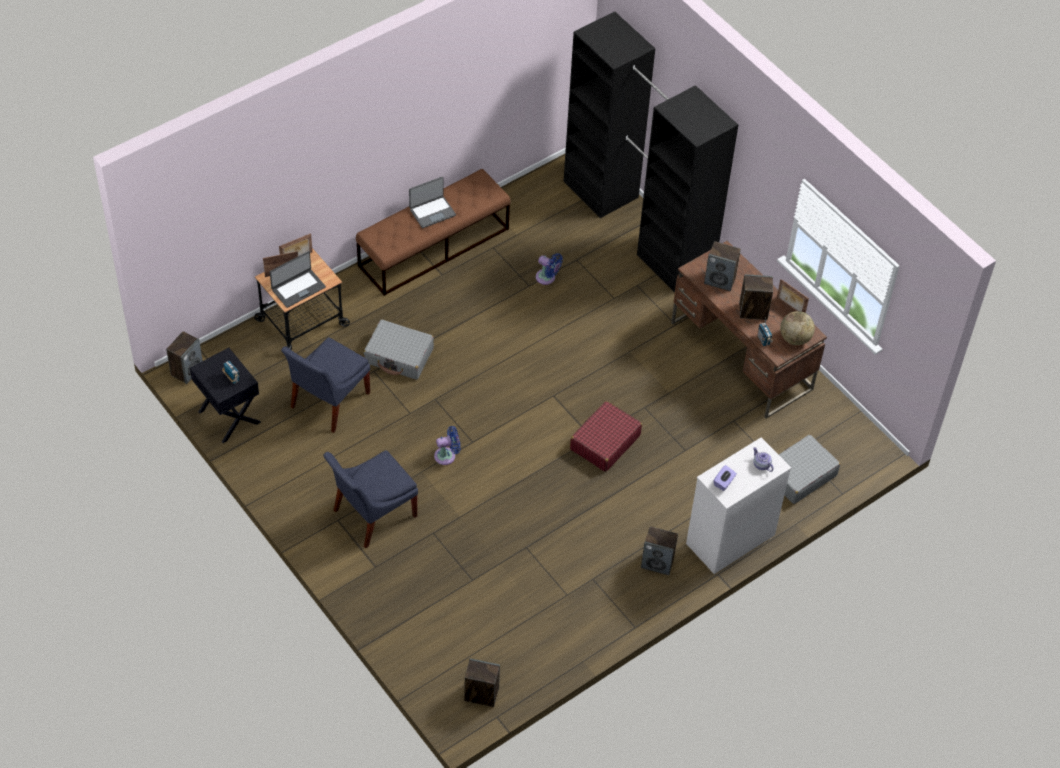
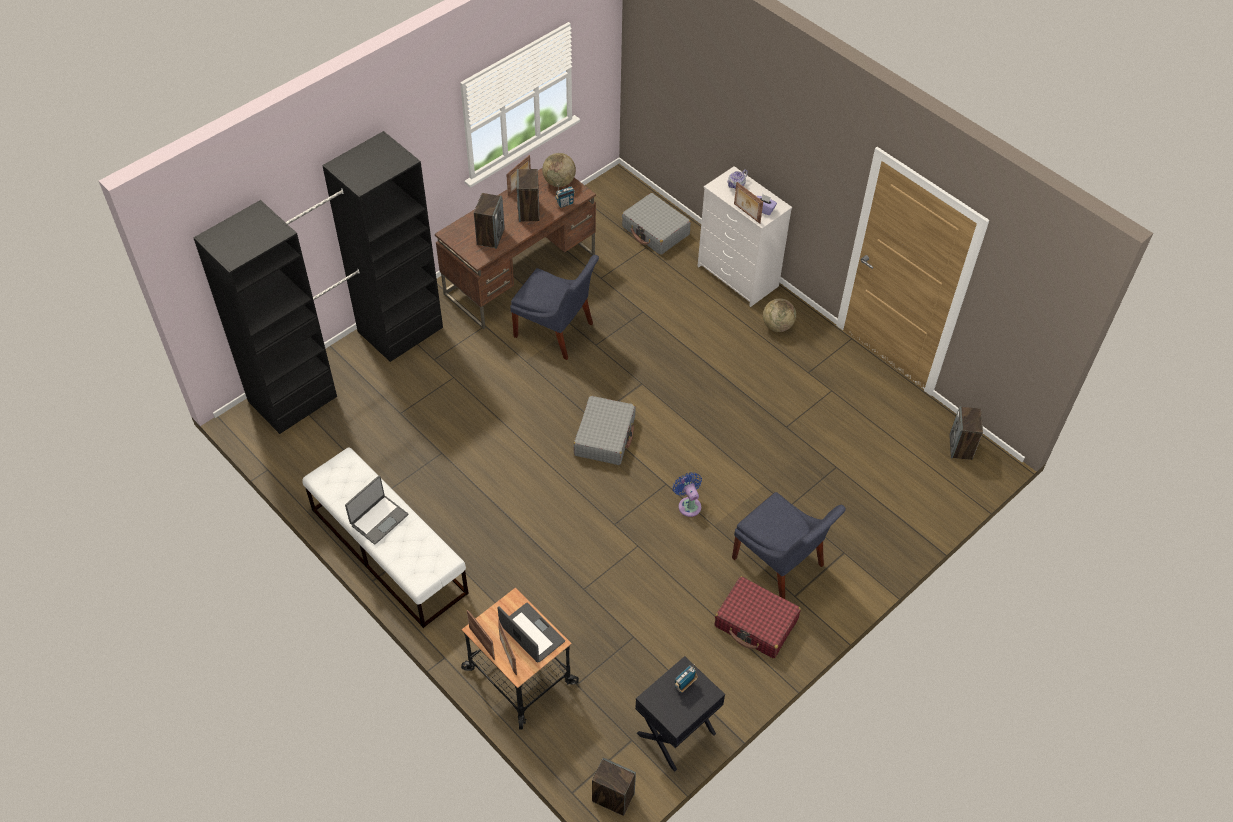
camera: 95 degrees left, 0 degrees up
(327, 402) = (636, 630): blue chair -> blue chair (556, 332)
(399, 356) = (558, 566): grey suitcase -> grey suitcase (605, 436)
(432, 212) = (378, 519): laptop -> laptop turned 75 degrees clockwise
(434, 247) = (388, 550): brown bench -> white bench
(547, 278) = (429, 437): blue fan -> none
(604, 442) = (645, 373): red suitcase -> red suitcase (756, 623)
(657, 563) = (777, 326): speaker -> globe
(718, 466) = (746, 213): none -> picture frame

